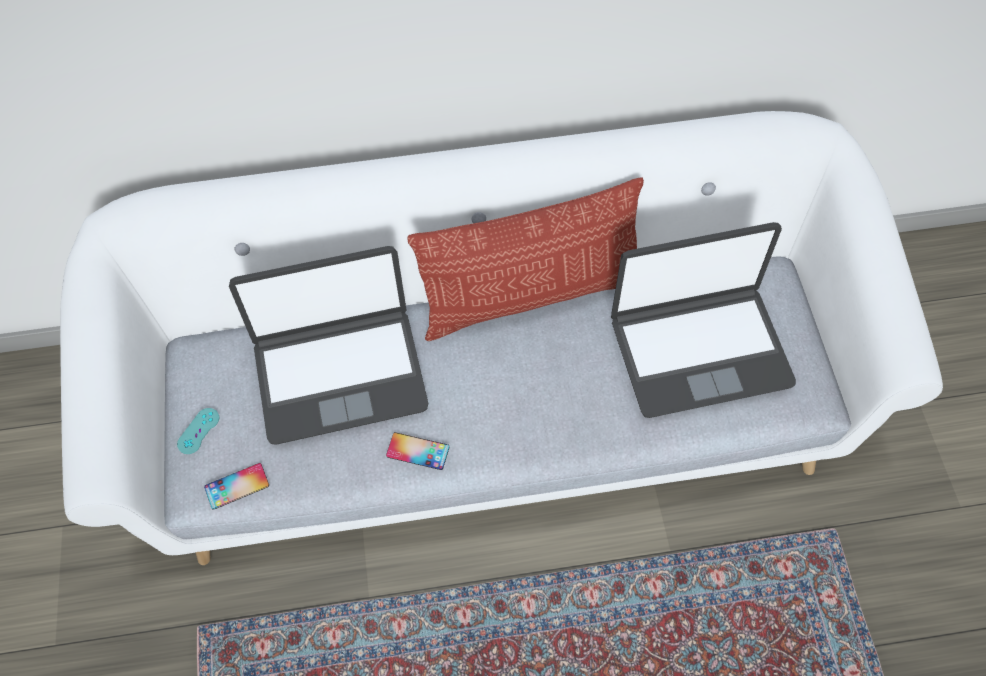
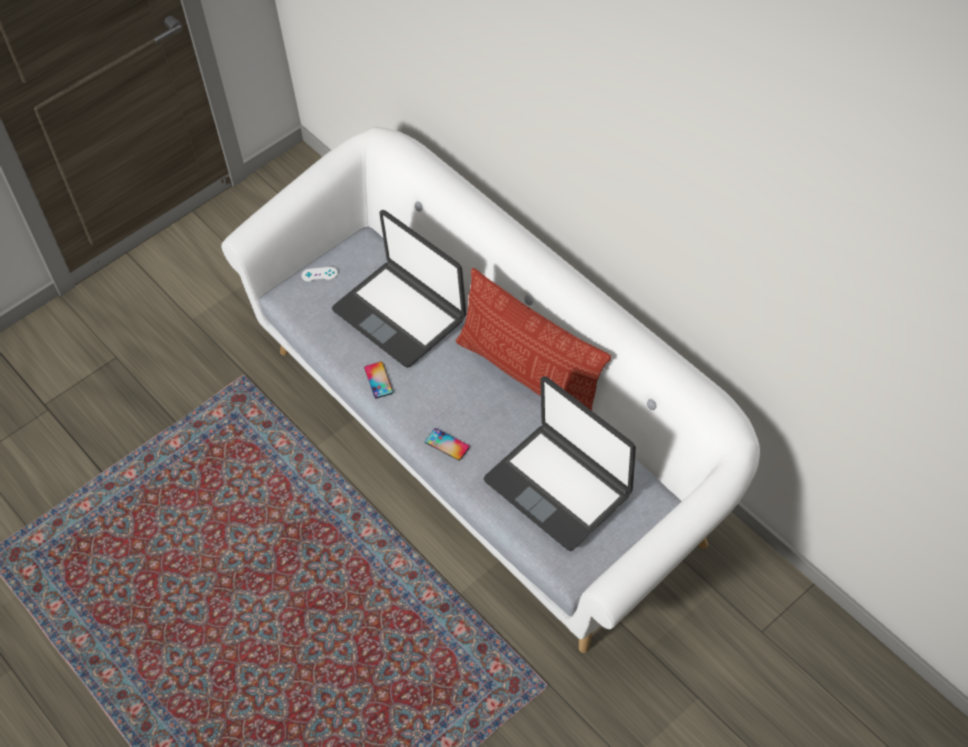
camera: 60 degrees right, 5 degrees down
(198, 431) = (319, 274): turquoise game controller -> white game controller
(237, 486) = (299, 312): phone -> phone (447, 444)

